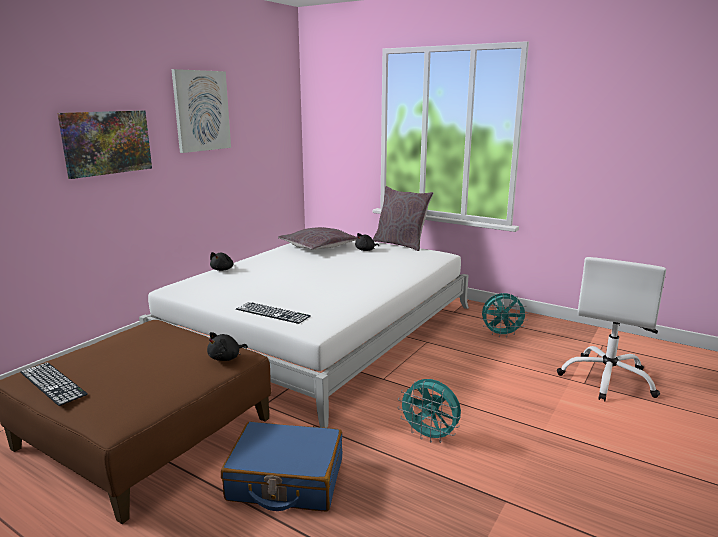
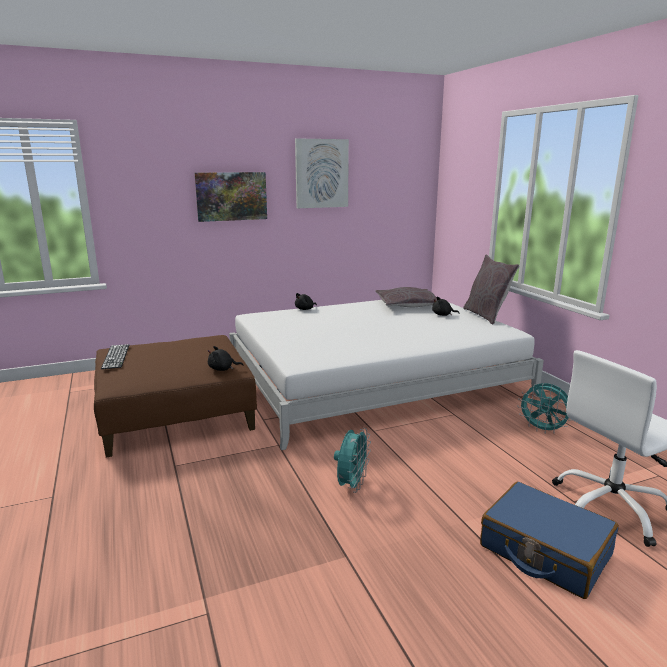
camera: 35 degrees right, 0 degrees up
(272, 313) = (288, 346): keyboard -> none
(285, 480) = (215, 471): blue suitcase -> blue suitcase (544, 551)
(430, 436) = (351, 485): turquoise fan -> turquoise fan turned 135 degrees counterclockwise

